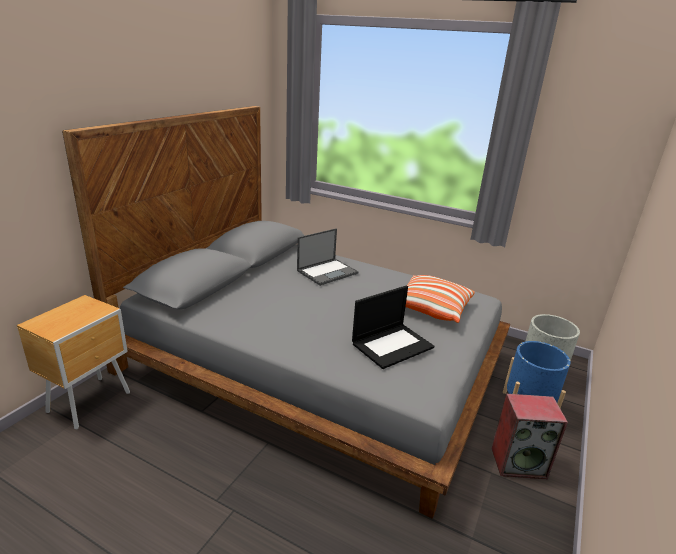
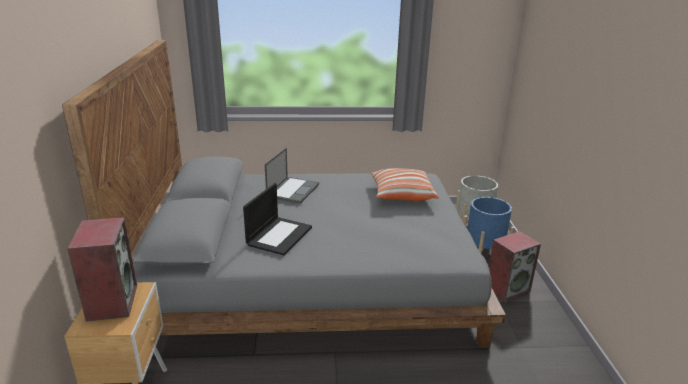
camera: 30 degrees left, 0 degrees up
(74, 312) = (112, 302): none -> speaker
(392, 345) = (408, 230): laptop -> laptop (279, 235)

